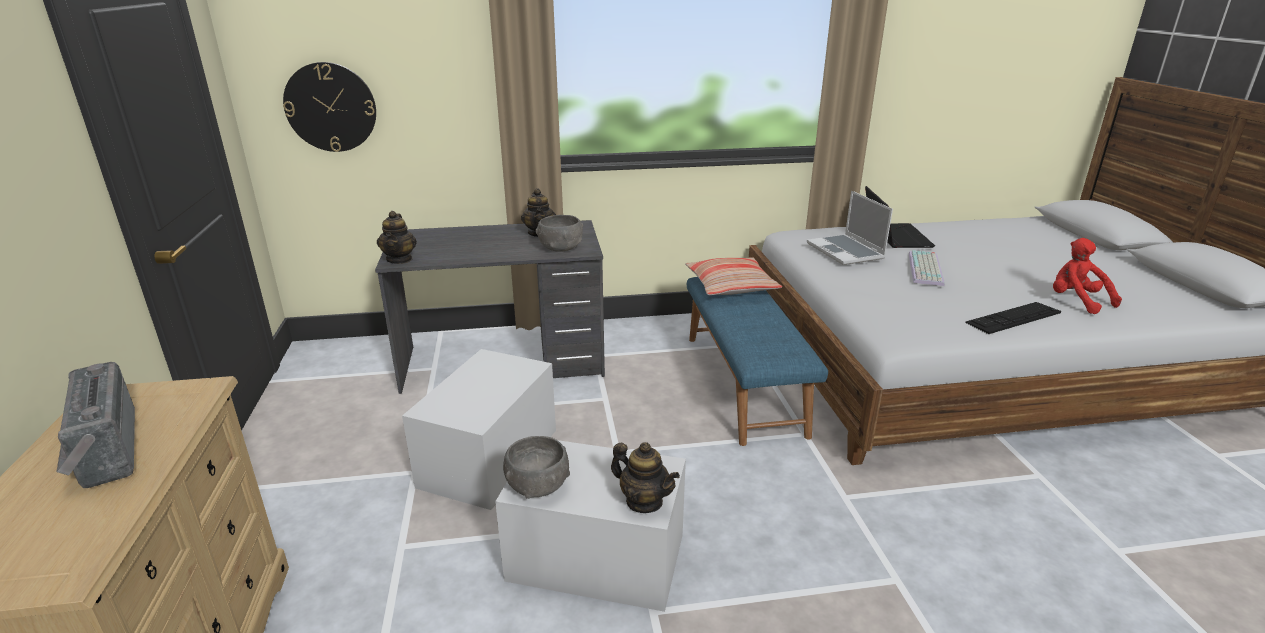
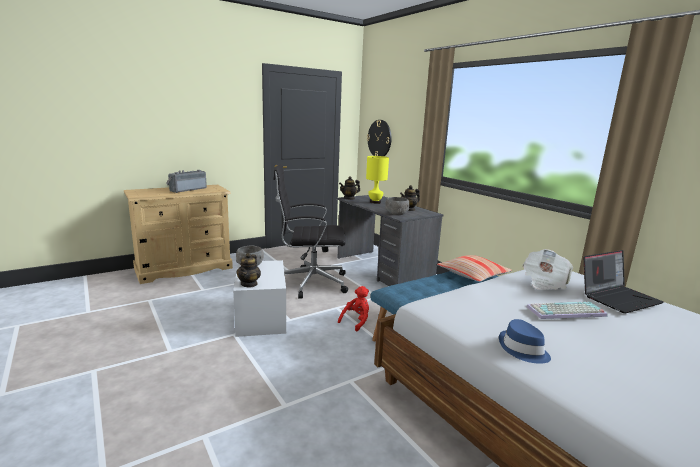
camera: 65 degrees right, 10 degrees down
(460, 246) = (375, 202): none -> yellow table lamp
(489, 458) = (310, 282): white storage box -> black office chair
(846, 251) = (544, 282): laptop -> newspaper
(1013, 317) = (522, 350): keyboard -> blue hat
(1076, 301) = (626, 390): red plush toy -> red plush toy (356, 321)

